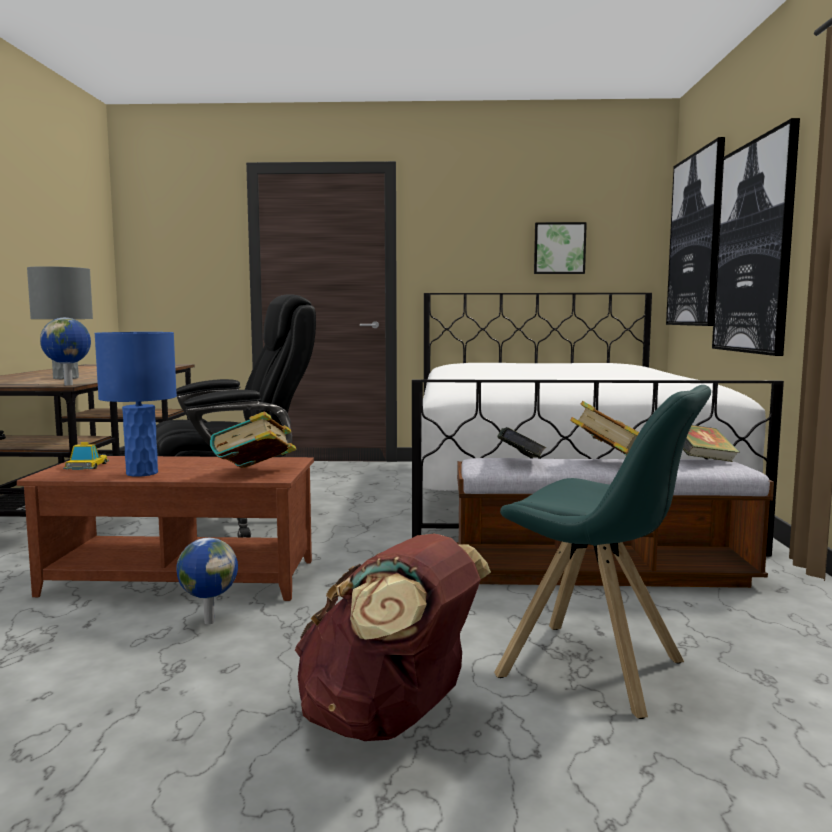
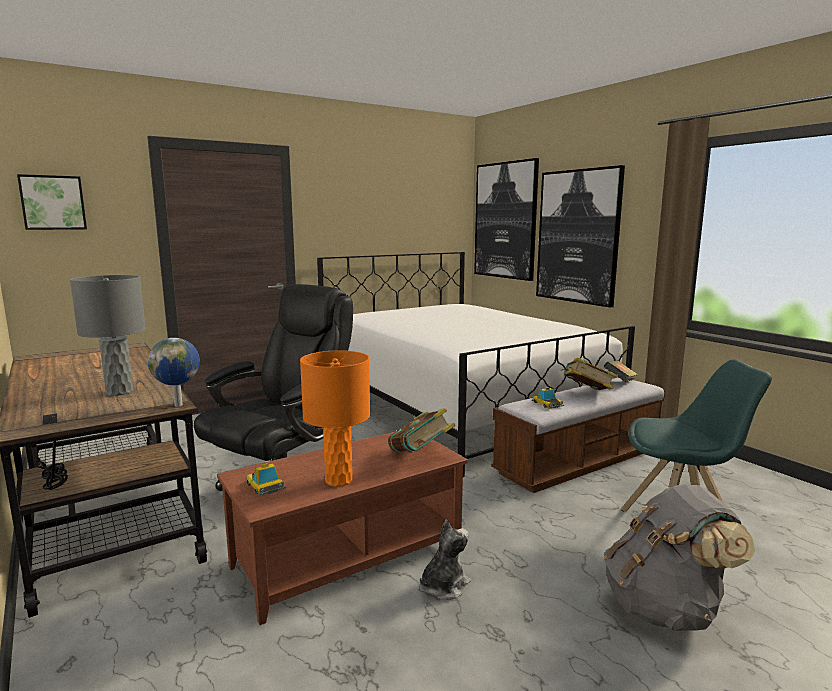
camera: 35 degrees left, 5 degrees up
(141, 473) = (338, 480): blue table lamp -> orange table lamp
(209, 621) = (443, 586): globe -> plush toy
(389, 721) = (665, 608): brown backpack -> grey backpack
(520, 462) = (547, 404): book -> toy car
(559, 248) = (408, 221): picture -> picture (53, 202)

